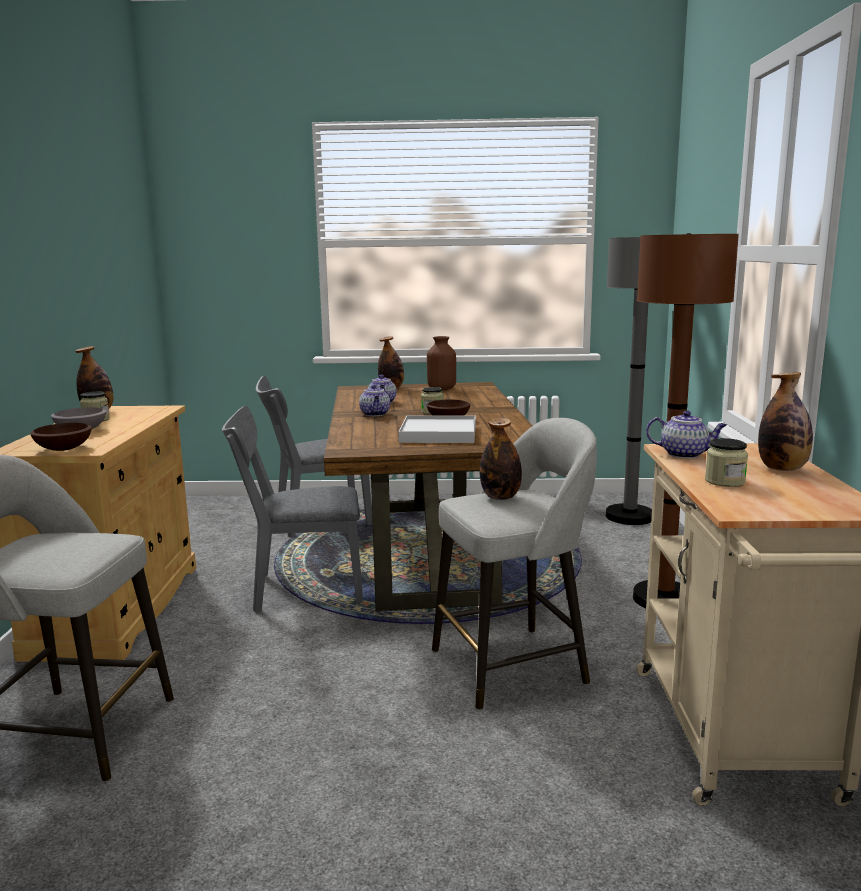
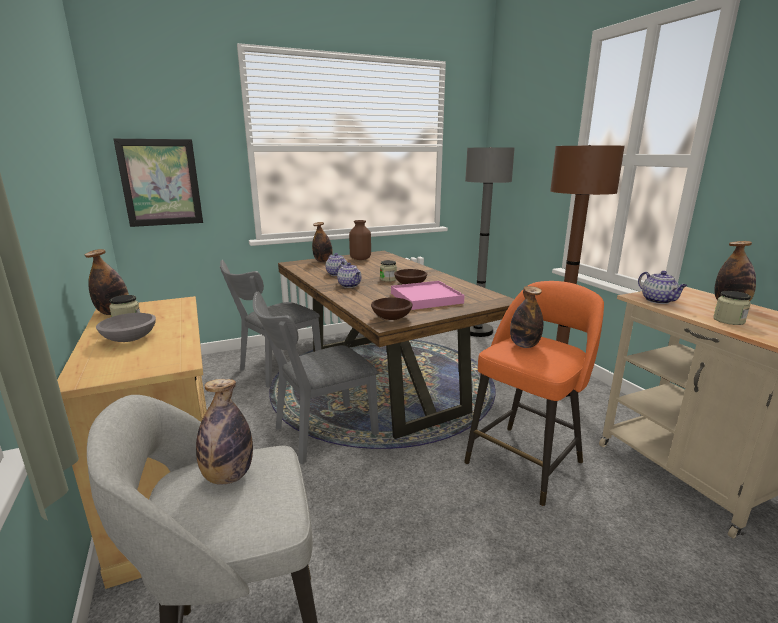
camera: 25 degrees left, 5 degrees up
(63, 448) = (144, 365): brown bowl -> brown bowl (391, 317)
(65, 541) = (228, 476): none -> bottle
(219, 284) = (161, 183): none -> picture
(438, 434) = (426, 298): white tray -> pink tray
(513, 665) = (526, 460): grey stool -> orange stool
(685, 454) = (658, 301): teapot -> teapot turned 75 degrees clockwise

